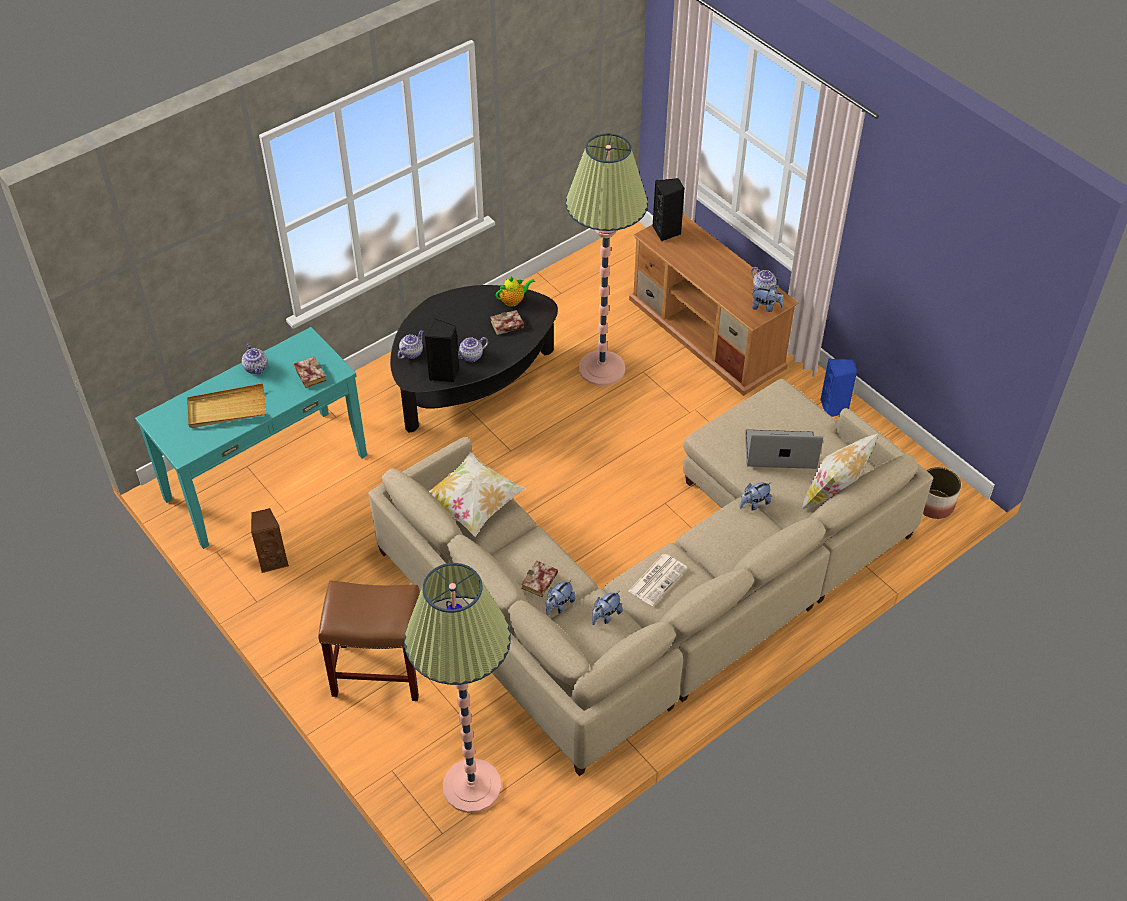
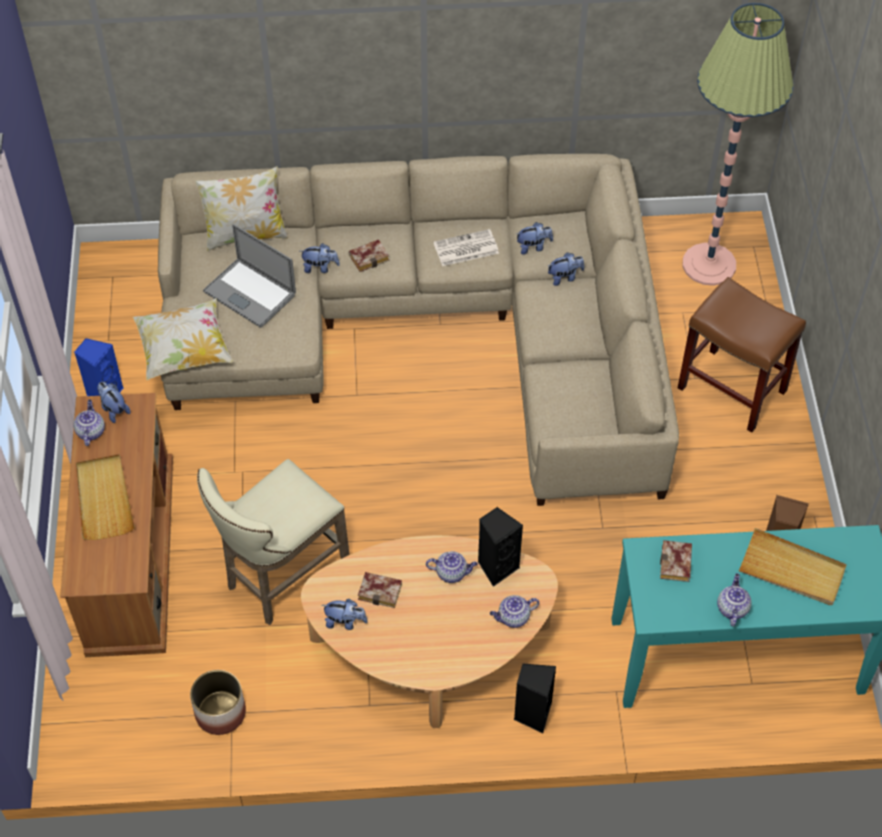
camera: 145 degrees left, 5 degrees up
(472, 380) = (431, 649): black coffee table -> beige coffee table
(473, 505) = (575, 401): pillow -> pillow (185, 352)
(513, 301) = (345, 622): teapot -> plush toy
(539, 582) = (568, 298): book -> book (370, 257)
(602, 368) = (280, 577): floor lamp -> beige stool
(667, 232) = (107, 571): black speaker -> black speaker (532, 714)
(711, 261) = (104, 499): none -> beige tray
(934, 504) = (129, 261): planter -> planter (221, 712)

